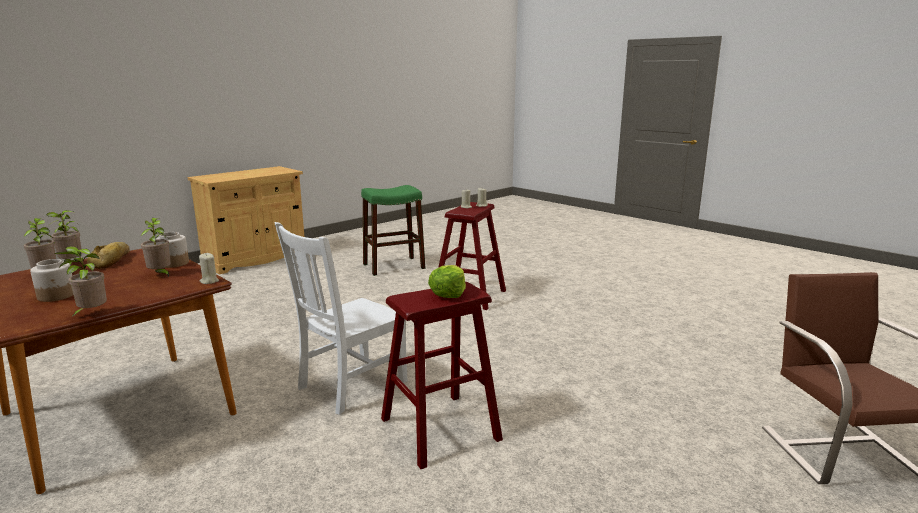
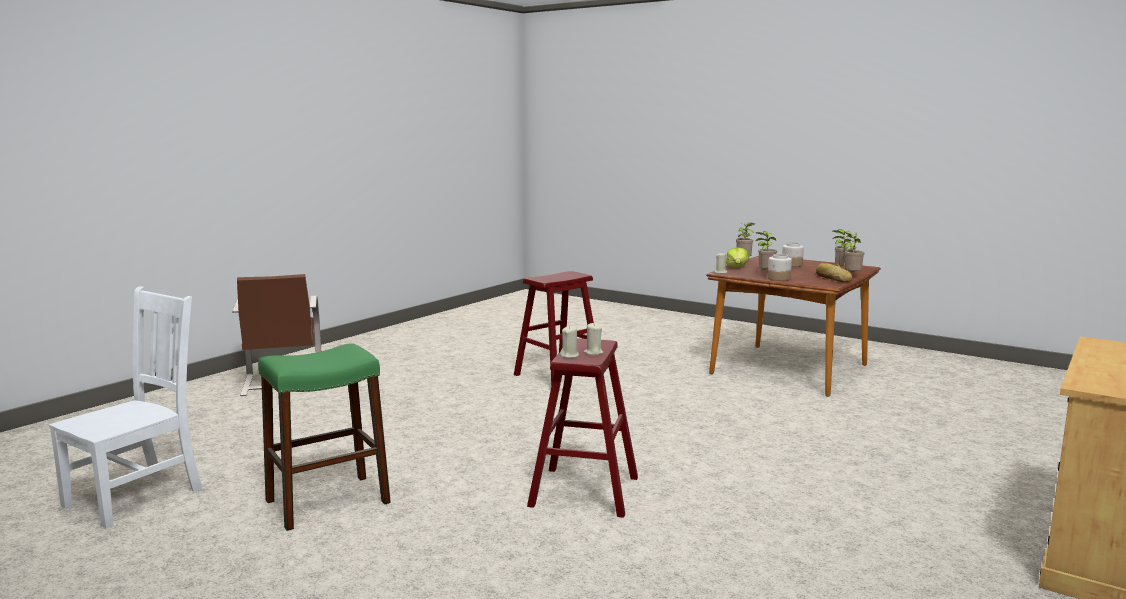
camera: 170 degrees right, 5 degrees down
(349, 386) = (647, 391): white chair -> white chair (138, 496)
(394, 266) = (780, 556): green stool -> green stool (327, 502)
(448, 293) = (552, 277): lettuce -> lettuce (737, 267)

